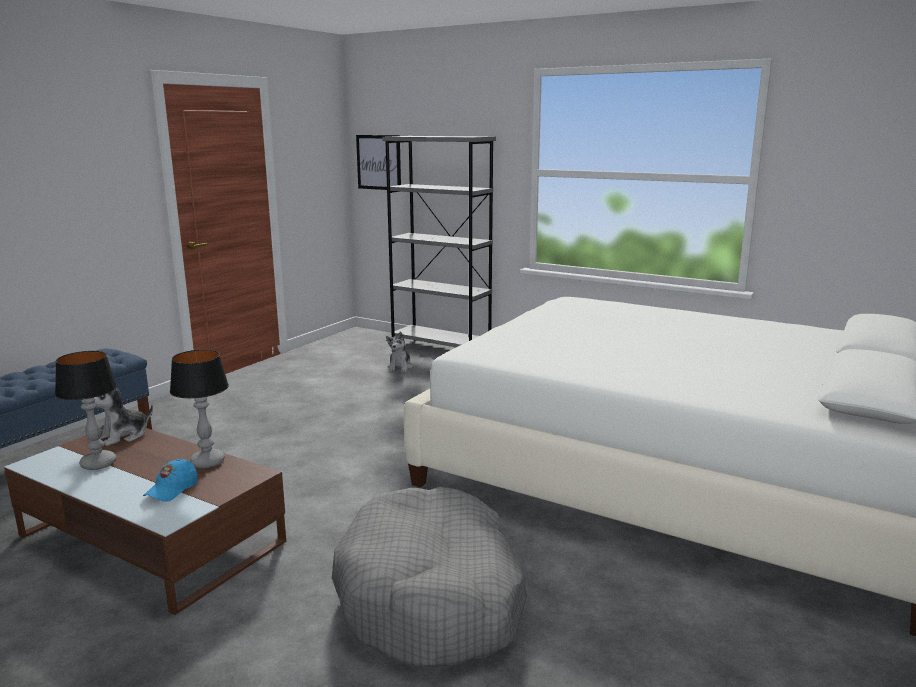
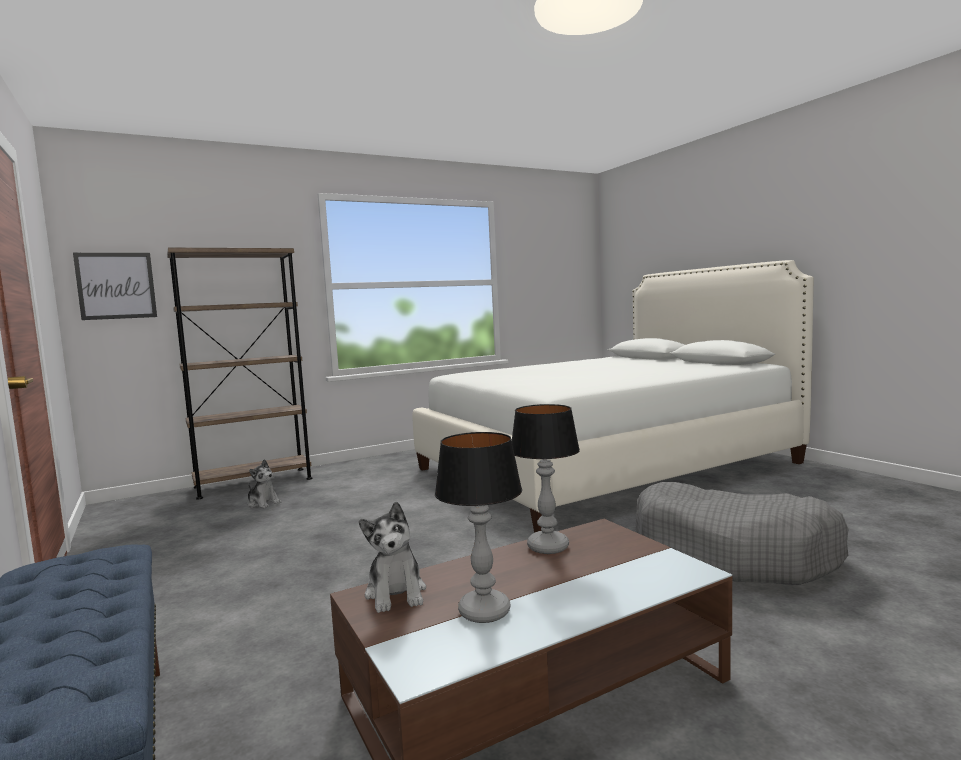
camera: 60 degrees left, 10 degrees down
(172, 490) = (614, 567): blue cap -> none
(441, 349) = (253, 483): grey bookcase -> brown bookcase

